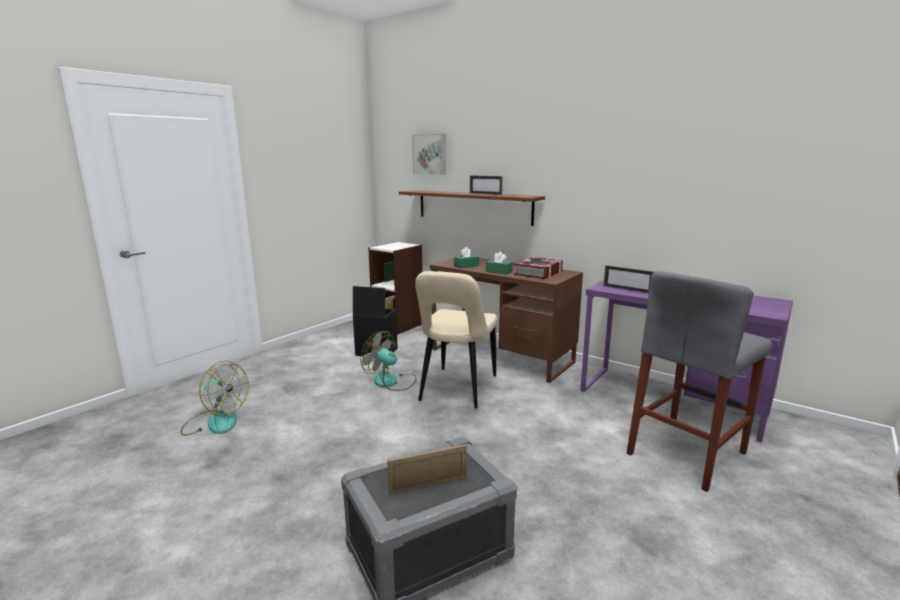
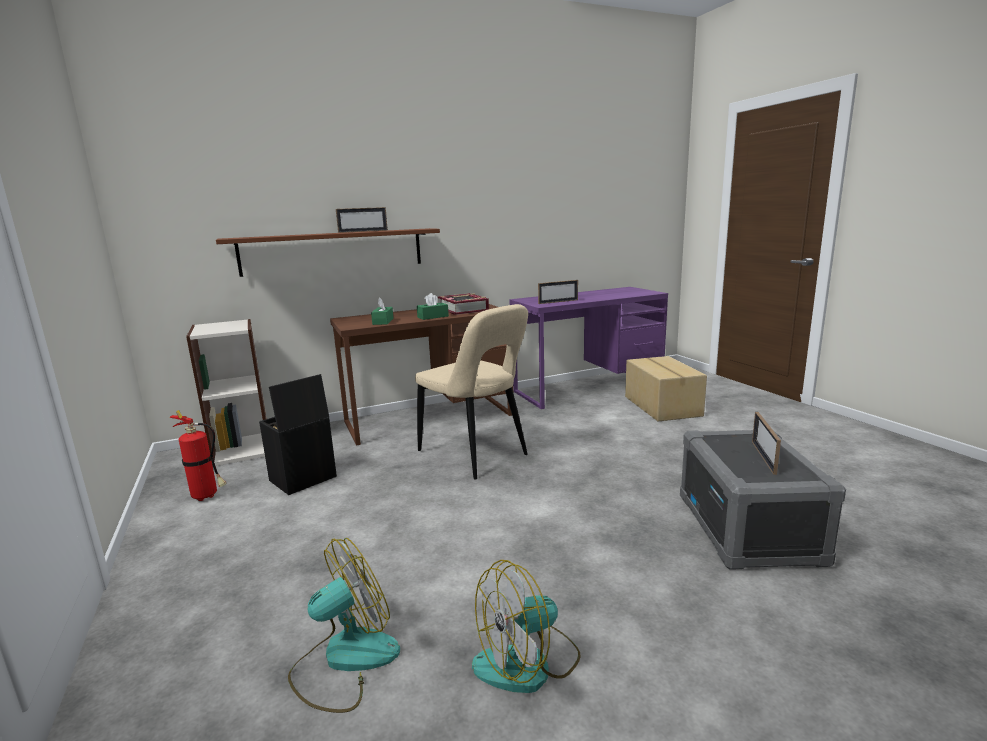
camera: 60 degrees left, 0 degrees up
(340, 339) = (208, 497): none -> fire extinguisher
(391, 382) = (408, 486): fan -> fan (527, 662)
(430, 154) = (245, 183): picture -> none
(686, 453) = (661, 406): grey stool -> cardboard box

